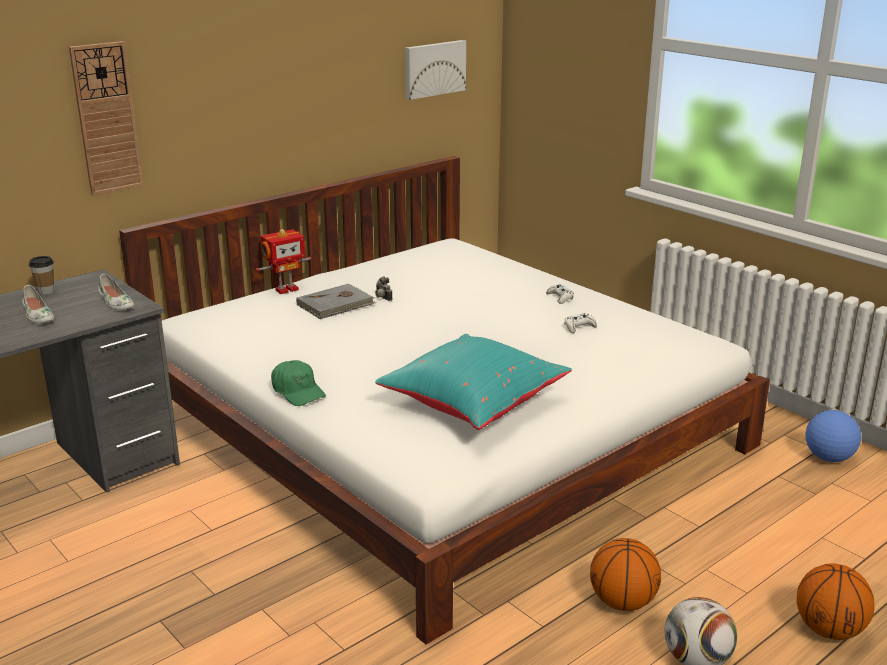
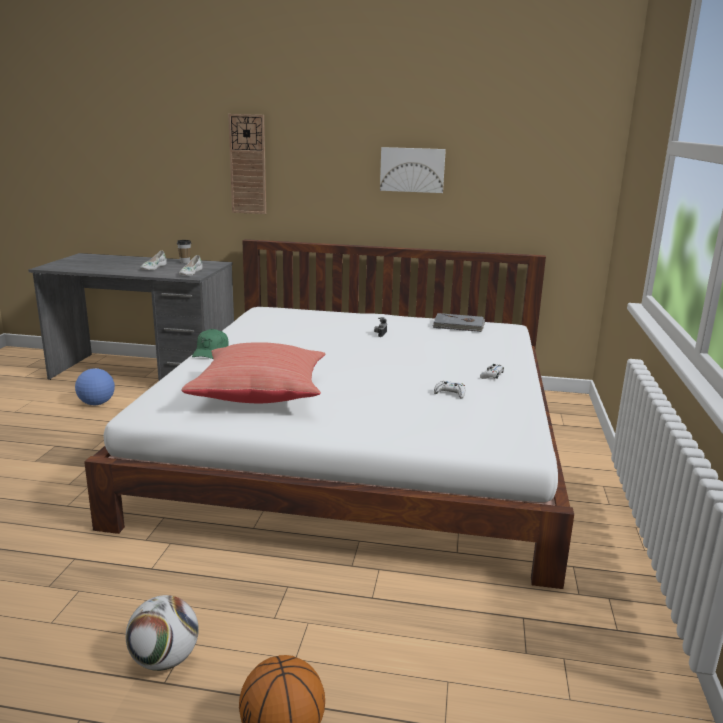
camera: 50 degrees right, 5 degrees down
(286, 289) = (344, 313): toy robot -> none
(336, 305) = (346, 328): grey book -> grey book (459, 325)
(433, 69) = (534, 174): picture -> picture (412, 169)
(472, 404) = (260, 395): turquoise pillow -> red pillow
(622, 602) = (214, 594): basketball -> none
(828, 458) = (611, 641): football -> football (97, 403)

